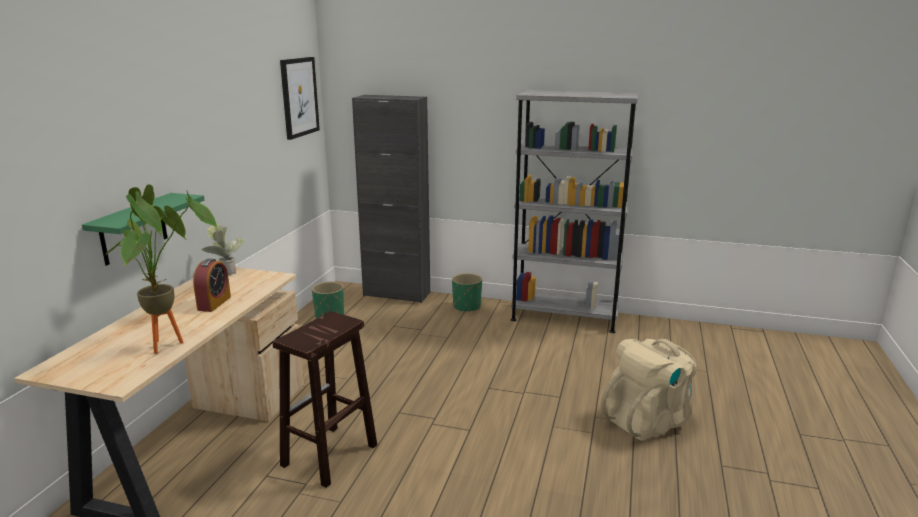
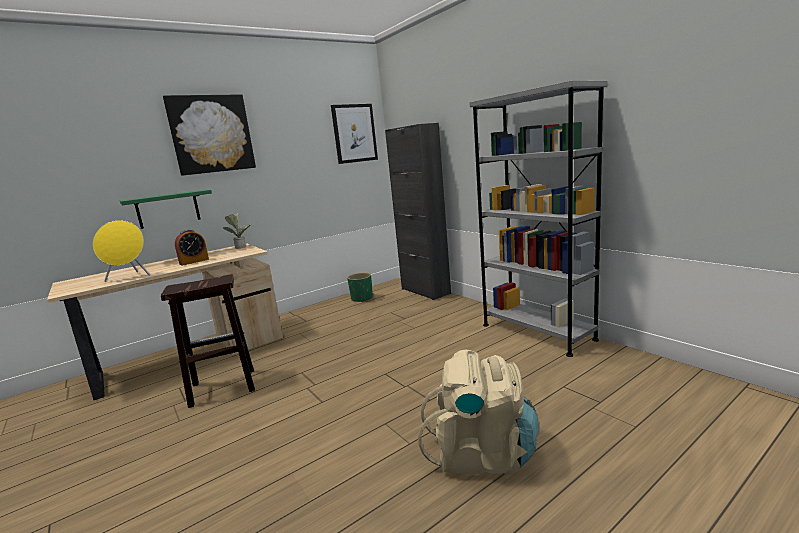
camera: 40 degrees right, 5 degrees down
(171, 342) = (129, 277): potted plant -> yellow speaker
(175, 109) = (211, 134): none -> picture
(467, 307) = (462, 308): green planter -> none

